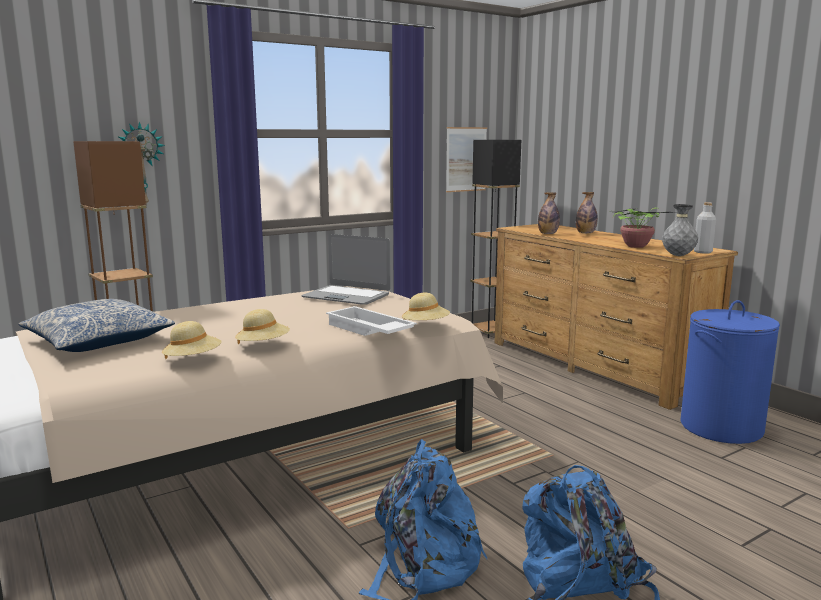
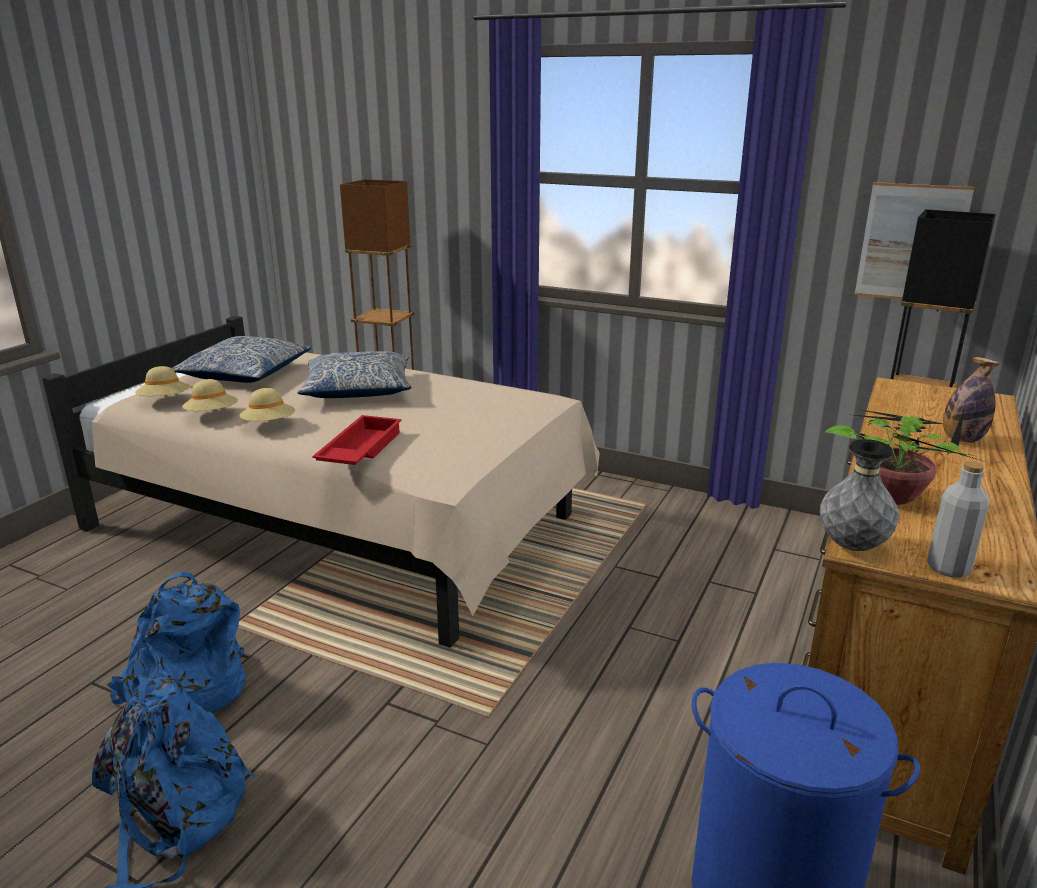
camera: 60 degrees right, 10 degrees up
(142, 164) = (434, 205): wall clock -> none
(238, 316) = (358, 389): none -> pillow
(346, 296) = (488, 406): laptop -> none
(368, 330) = (359, 450): white tray -> red tray
(425, 326) = (403, 472): beige hat -> beige hat (165, 401)
(548, 234) = (887, 416): bottle -> none

